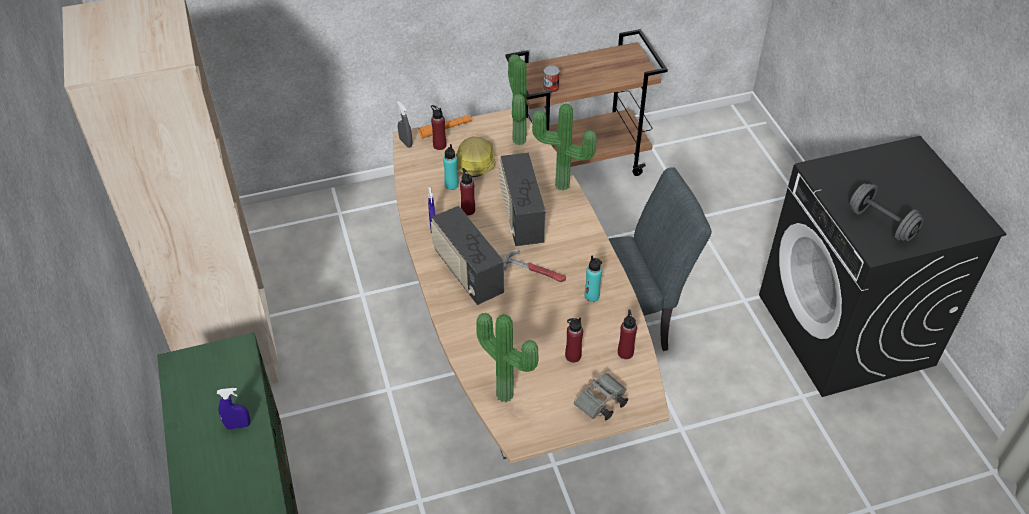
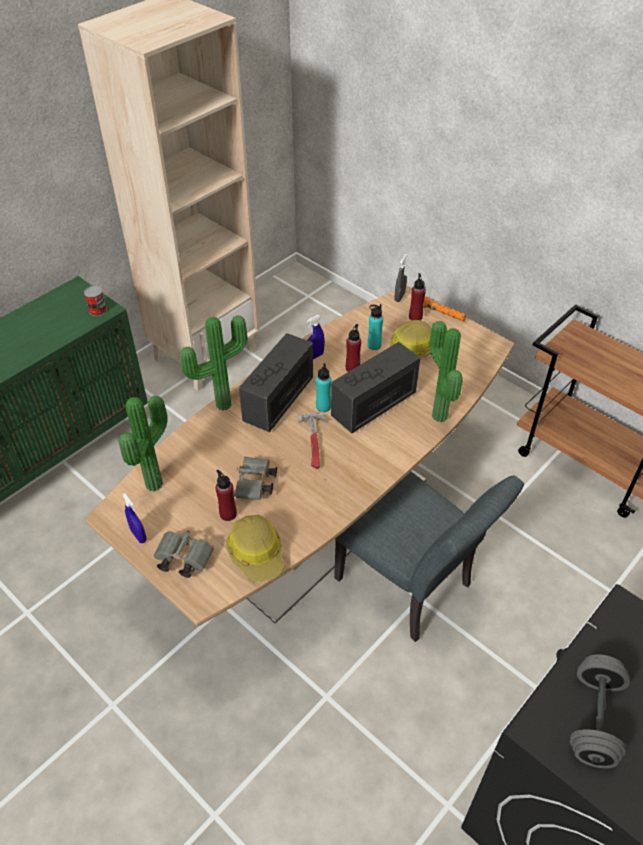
camera: 60 degrees right, 0 degrees up
(238, 425) = (33, 342): blue spray bottle -> blue spray bottle (138, 535)
(516, 141) = (468, 361): potted plant -> potted plant (221, 403)
(551, 88) = (574, 357): can -> can (98, 310)
(554, 326) = (255, 485): none -> grey binoculars
(592, 296) = (312, 497): turquoise bottle -> turquoise bottle (323, 407)
(625, 352) = (257, 553): red bottle -> hard hat

